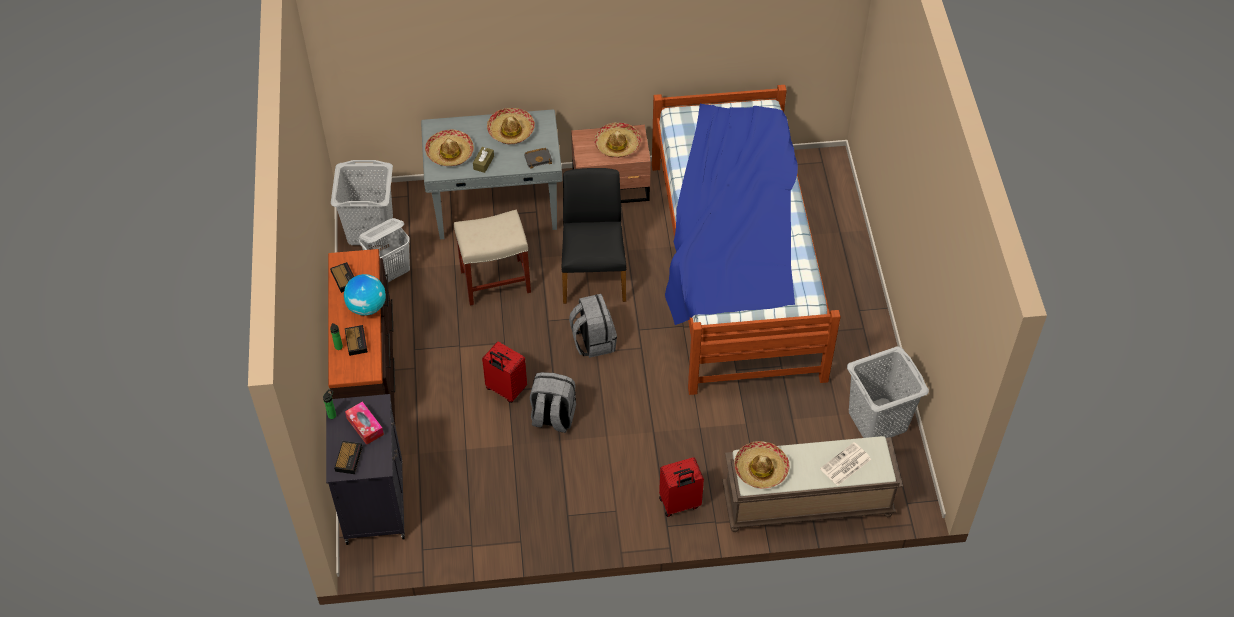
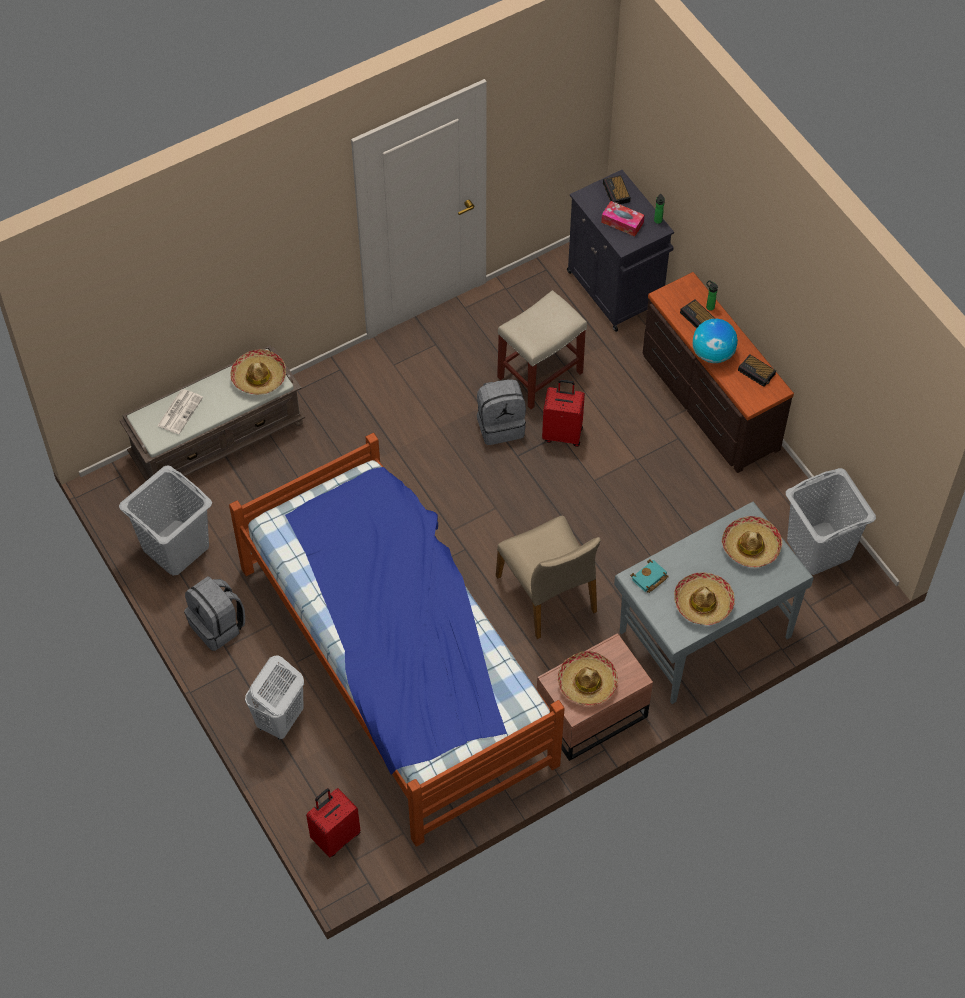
camera: 155 degrees right, 5 degrees up
(390, 273) = (760, 508): white laundry basket -> white laundry basket (279, 720)
(483, 163) = (706, 549): brown tissue box -> none
(494, 281) = (647, 542): beige stool -> beige stool (540, 374)
(538, 159) = (649, 579): black book -> turquoise book
(593, 274) = (548, 594): black chair -> beige chair
(593, 341) = (505, 518): grey backpack -> grey backpack (218, 626)
(679, 504) = (337, 393): red suitcase -> red suitcase (335, 836)

